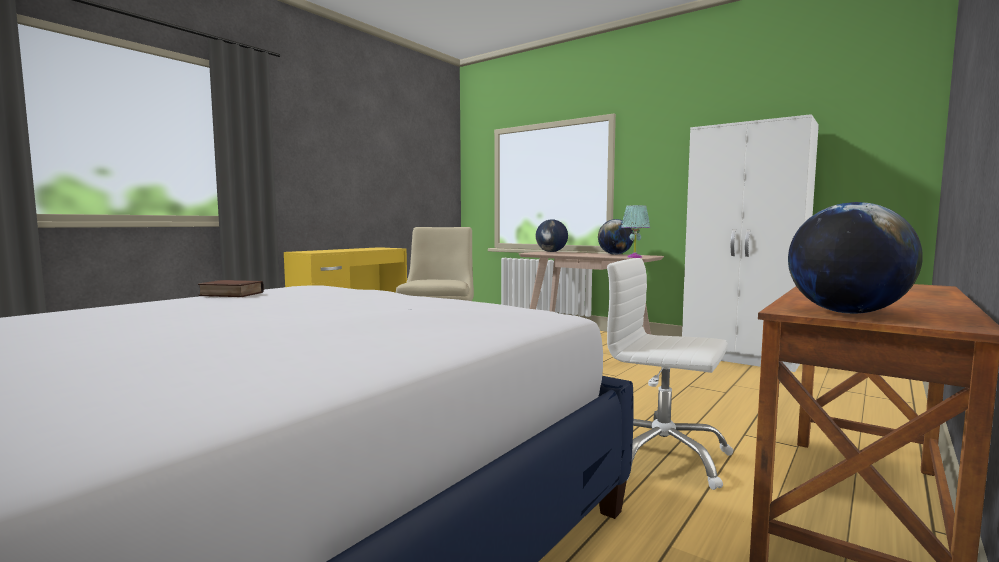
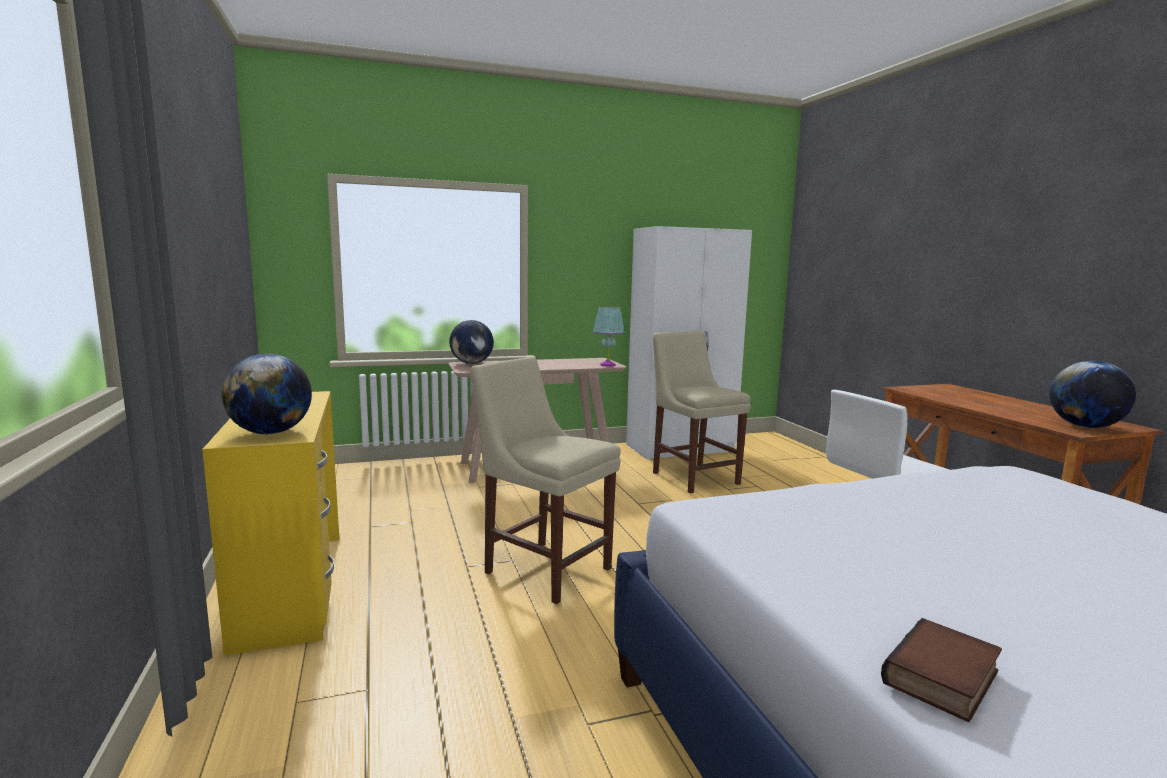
camera: 55 degrees left, 5 degrees up
(230, 294) = (794, 561): book -> book (944, 679)
(615, 254) = (560, 361): globe -> globe (271, 433)
(684, 372) = (693, 477): none -> beige chair

